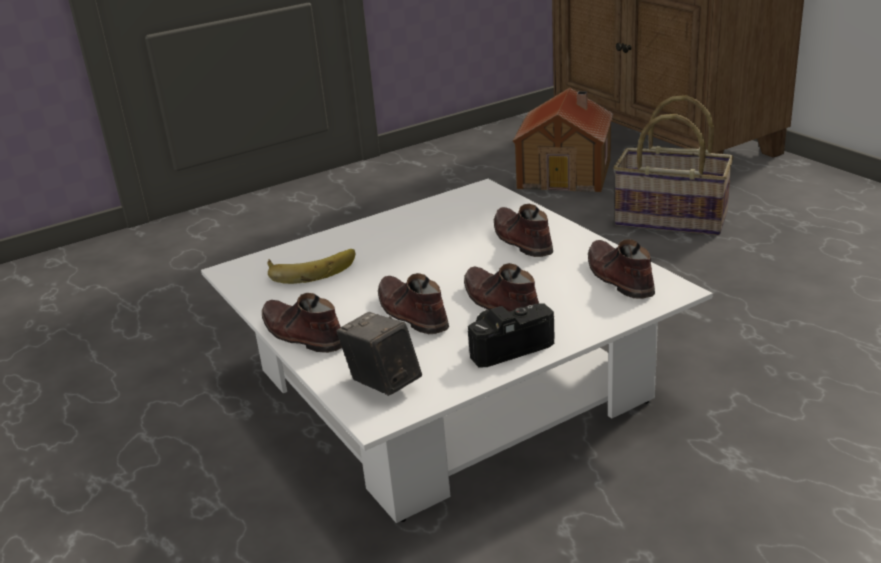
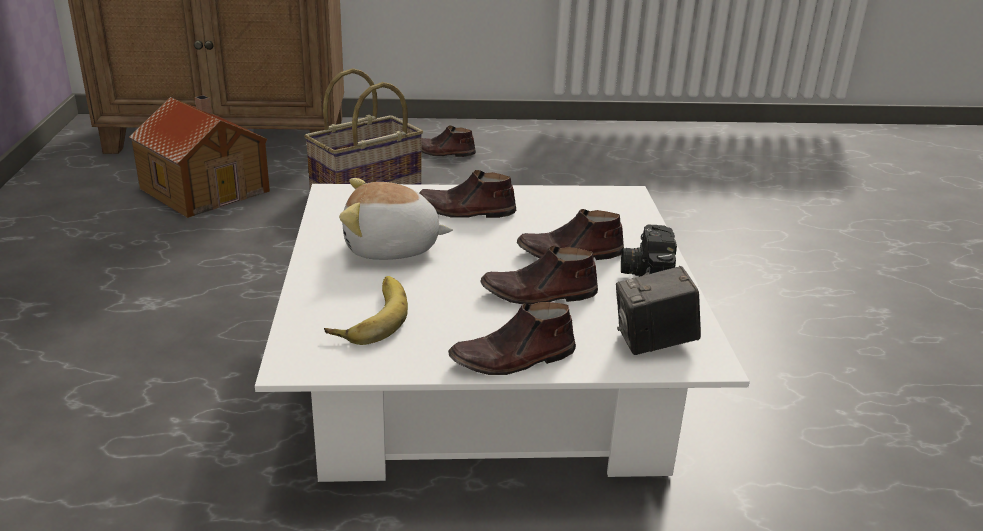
camera: 65 degrees left, 0 degrees up
(418, 239) = (391, 248): none -> plush toy
(618, 277) = (584, 202): brown shoe -> brown shoe (443, 152)

